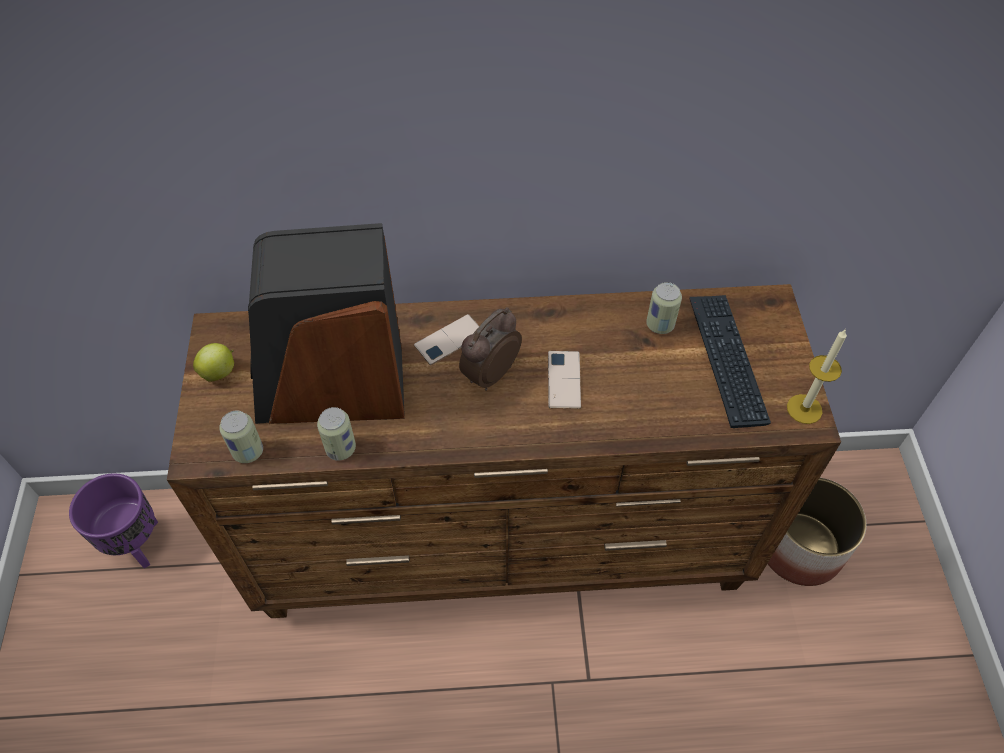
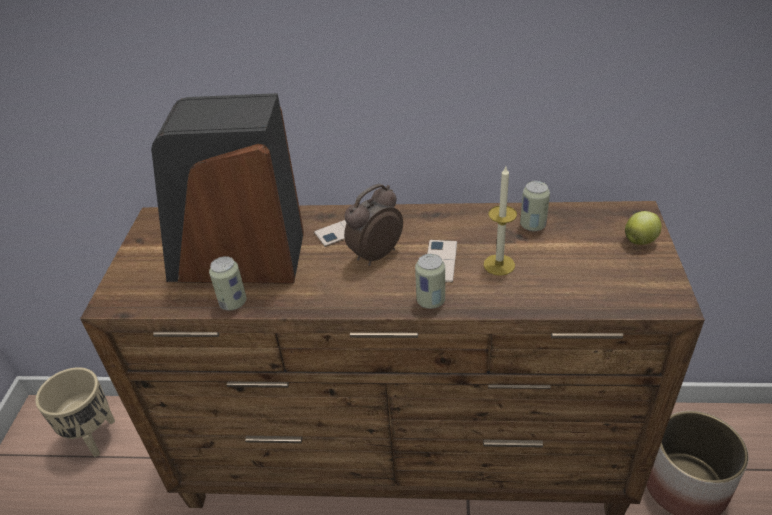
camera: 10 degrees right, 15 degrees down
(137, 544) = (93, 438): purple planter -> beige planter
(219, 372) = (149, 245): apple -> apple (640, 240)
(248, 452) = (154, 301): can -> can (430, 301)
(727, 360) = (593, 252): keyboard -> none
(804, 409) = (667, 291): candle -> candle (499, 265)

